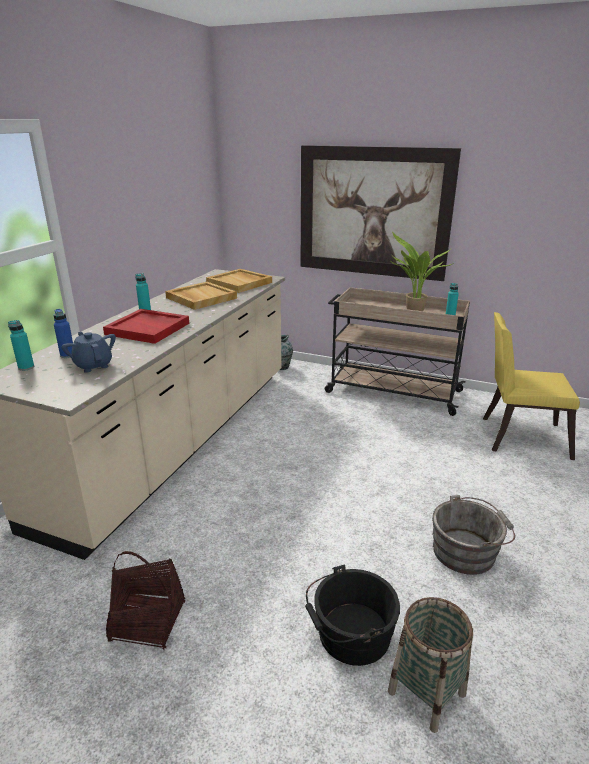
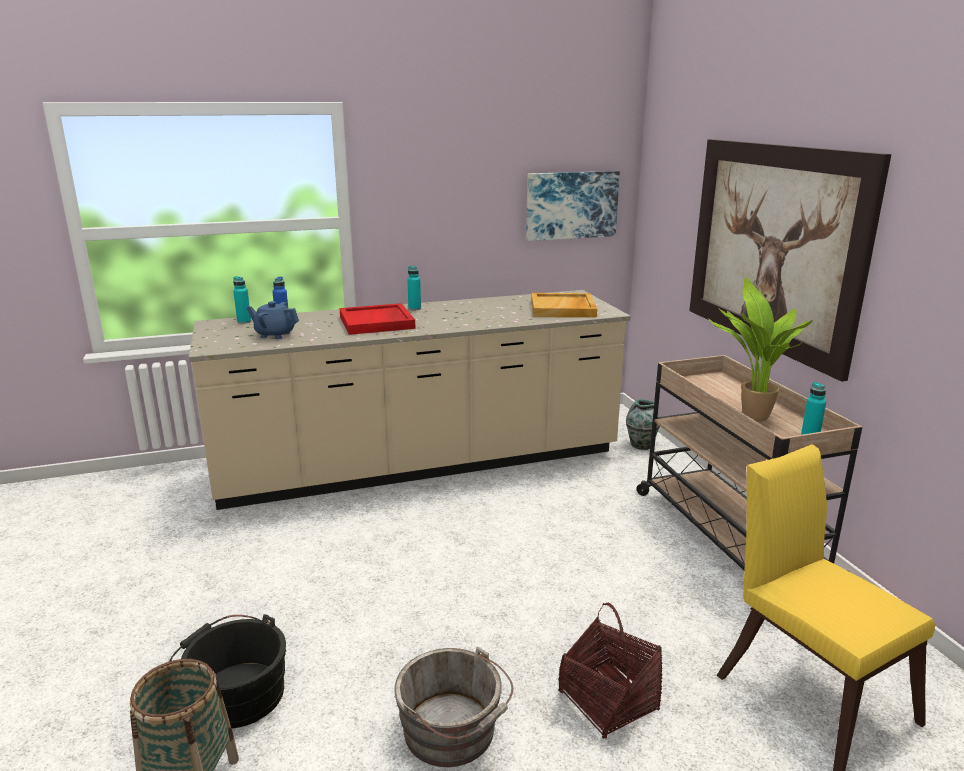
camera: 50 degrees right, 5 degrees down
(93, 365) = (275, 335): blue teapot -> blue teapot turned 90 degrees counterclockwise
(148, 622) = (171, 573): basket -> basket (608, 702)
(191, 204) = (571, 205): none -> picture
(200, 298) = (487, 311): beige tray -> none

